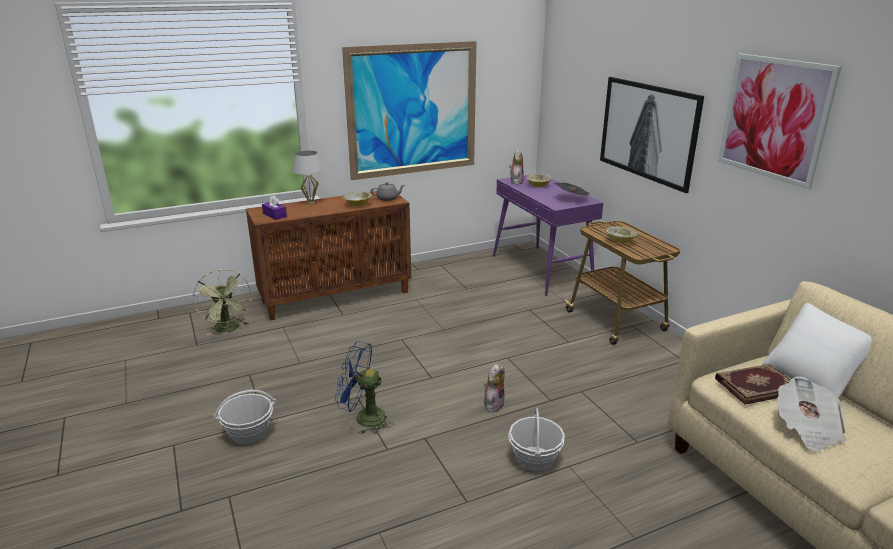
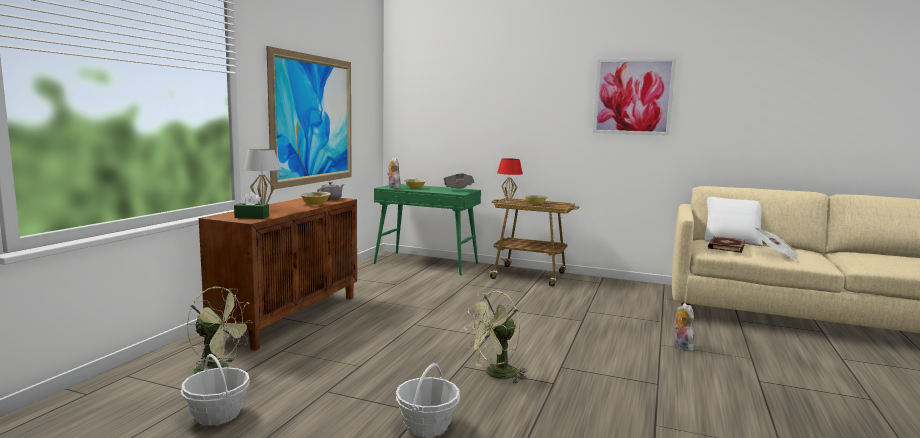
camera: 45 degrees left, 15 degrees down
(274, 215) = (252, 217): purple tissue box -> green tissue box
(363, 418) = (496, 375): blue fan -> green fan
(493, 404) = (558, 334): plush toy -> plush toy (681, 346)
(534, 459) = (639, 349): basket -> basket (217, 414)
(542, 270) = (427, 263): purple console table -> green console table
(605, 228) = (508, 201): none -> red table lamp
(647, 131) = (519, 125): picture -> none

